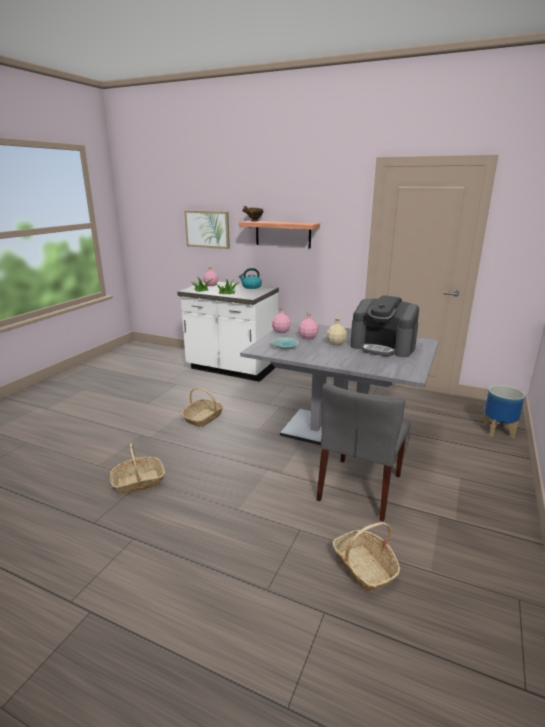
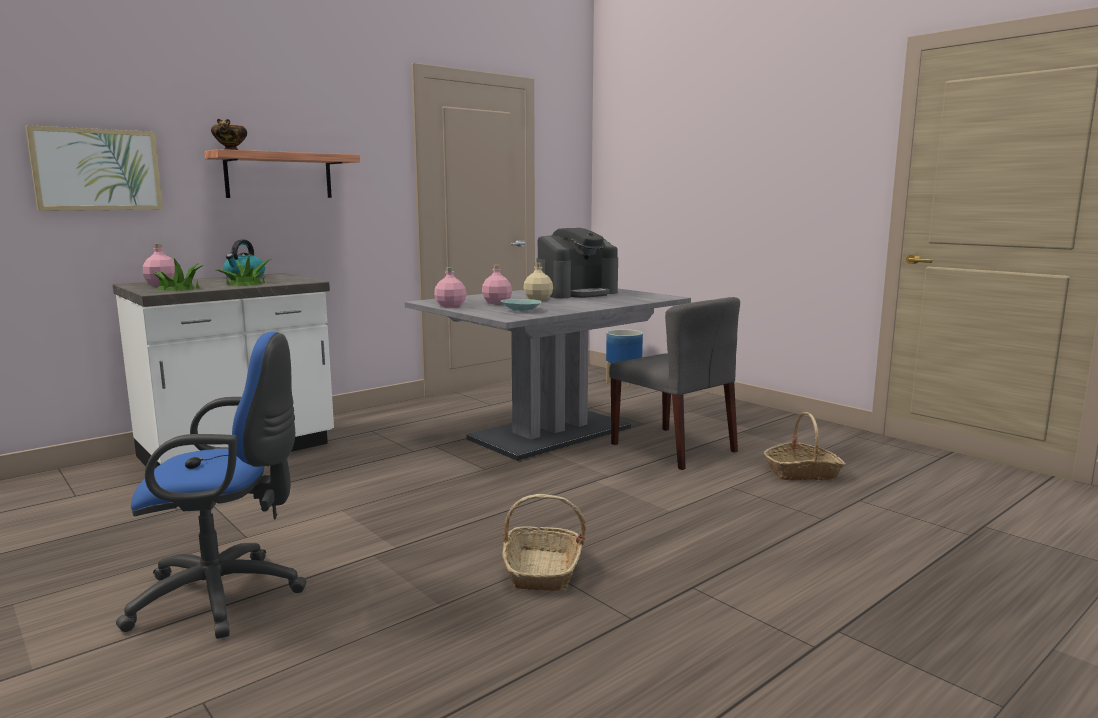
camera: 65 degrees left, 10 degrees down
(97, 419) = (226, 596): none -> blue office chair
(203, 418) = (391, 498): basket -> none

